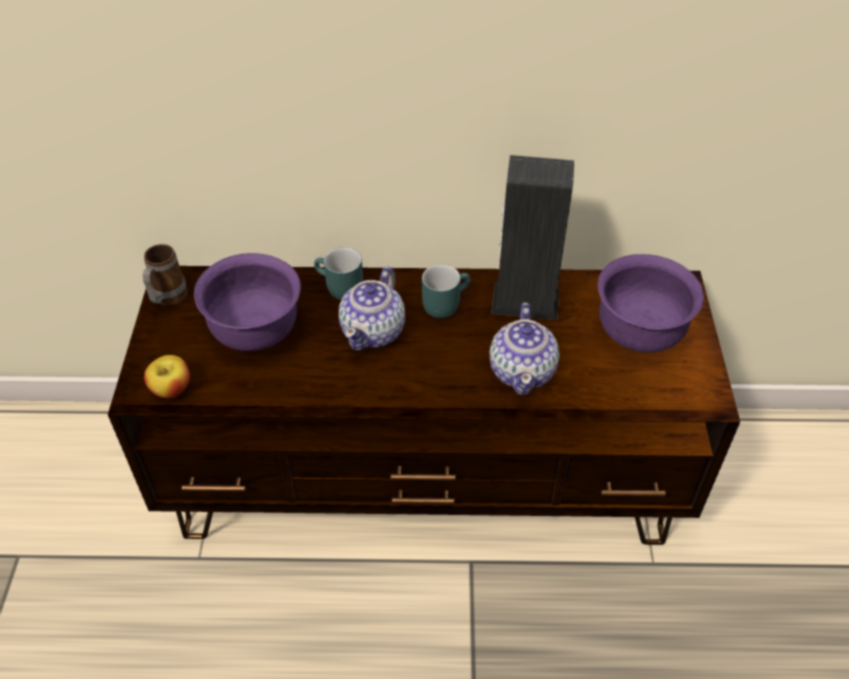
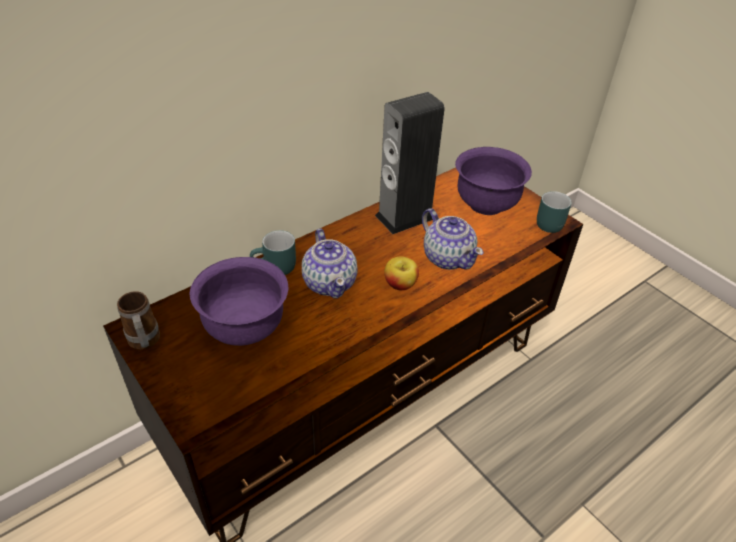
camera: 40 degrees left, 5 degrees down
(171, 389) = (220, 404): apple -> apple (400, 284)
(444, 302) = (356, 242): turquoise mug -> turquoise mug (547, 222)

